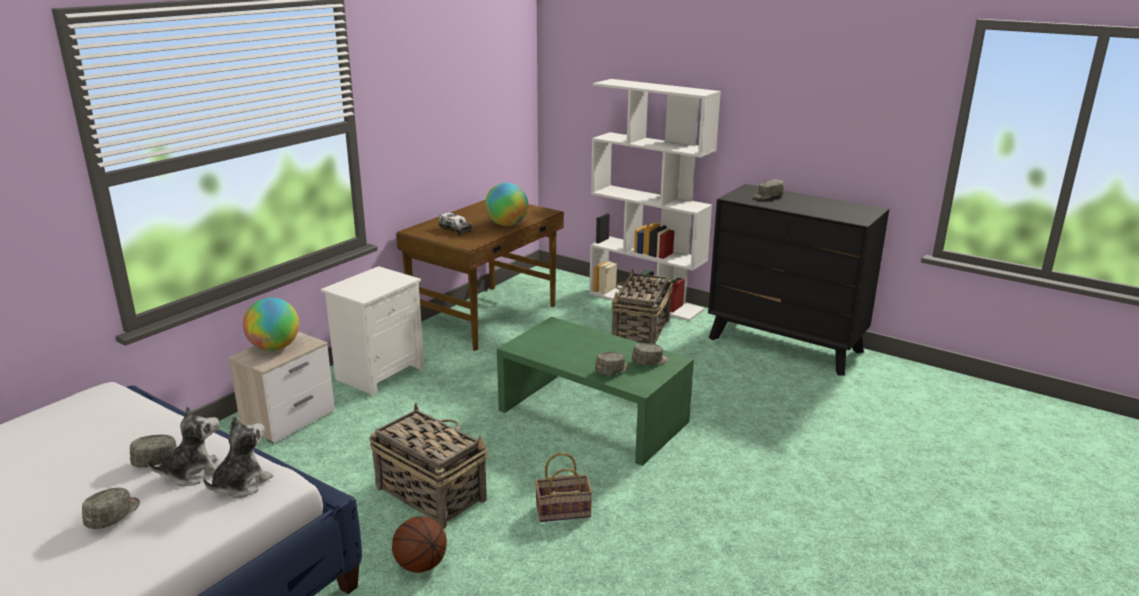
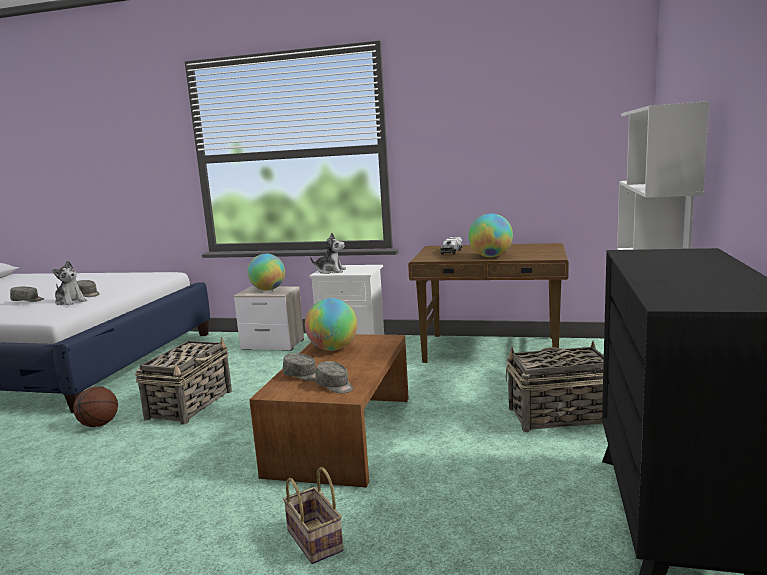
camera: 70 degrees right, 10 degrees down
(241, 484) = (54, 311): plush toy -> plush toy (330, 271)
(554, 349) = (333, 349): none -> globe
(564, 510) = (172, 458): basket -> basket (316, 541)
(592, 416) = (341, 433): green coffee table -> brown coffee table
(767, 196) = (679, 259): grey cap -> none

